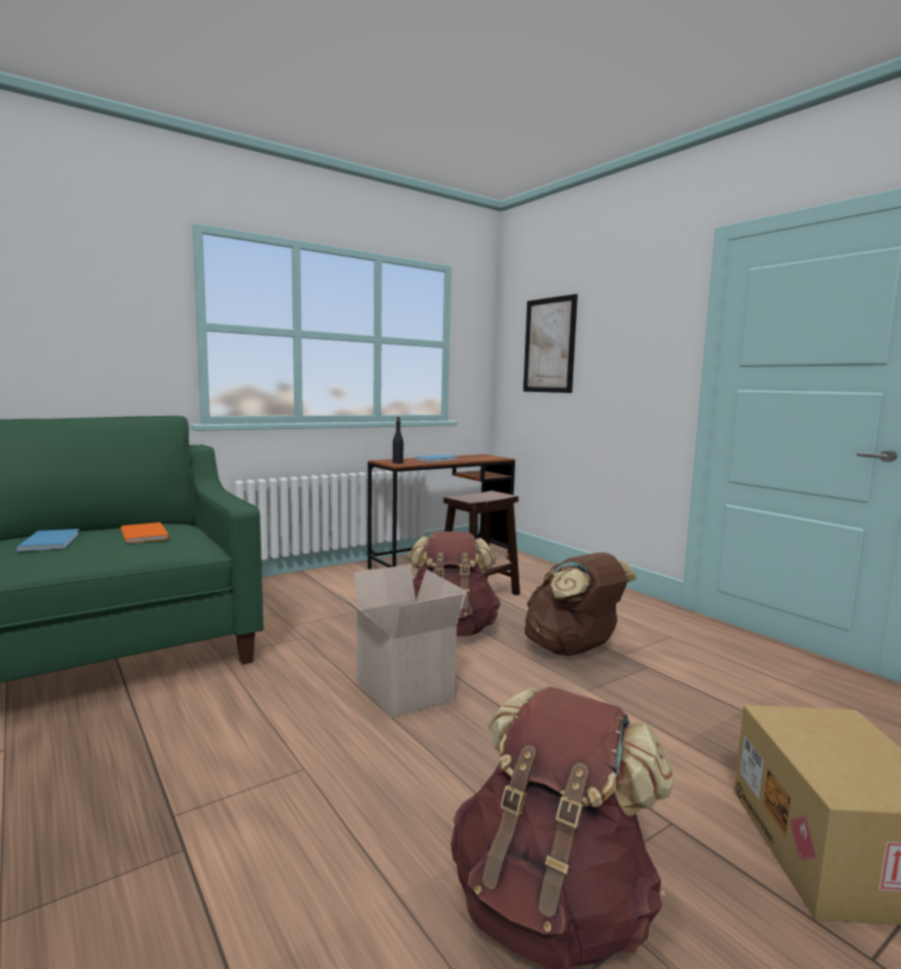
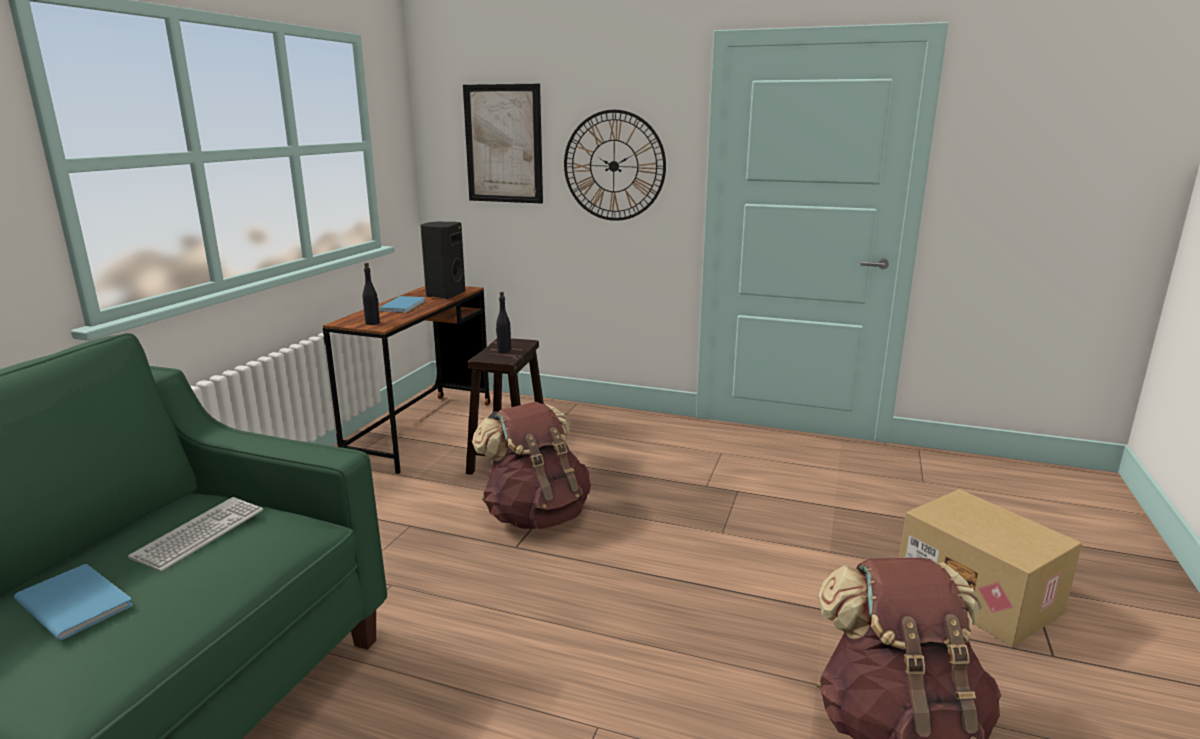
camera: 35 degrees left, 10 degrees up
(146, 533) = (200, 534): orange book -> keyboard
(401, 690) = (576, 602): cardboard box -> none
(477, 458) = (444, 294): none -> black speaker
(481, 496) = (504, 350): none -> black bottle
(572, 650) = (666, 496): brown backpack -> none
(626, 359) = (614, 166): none -> wall clock

